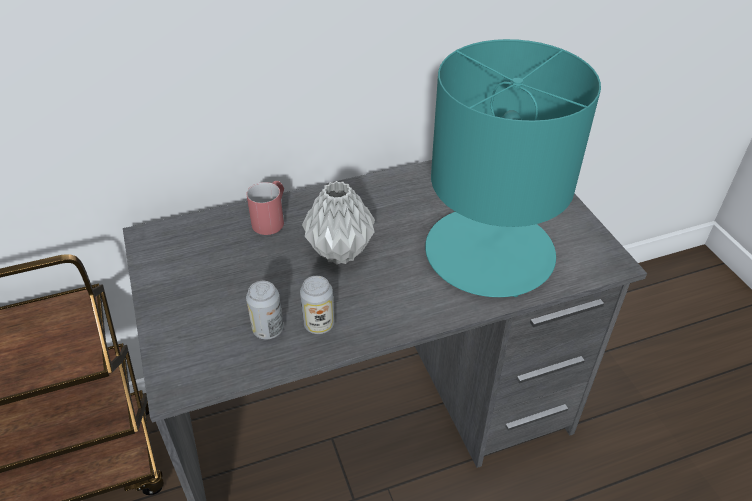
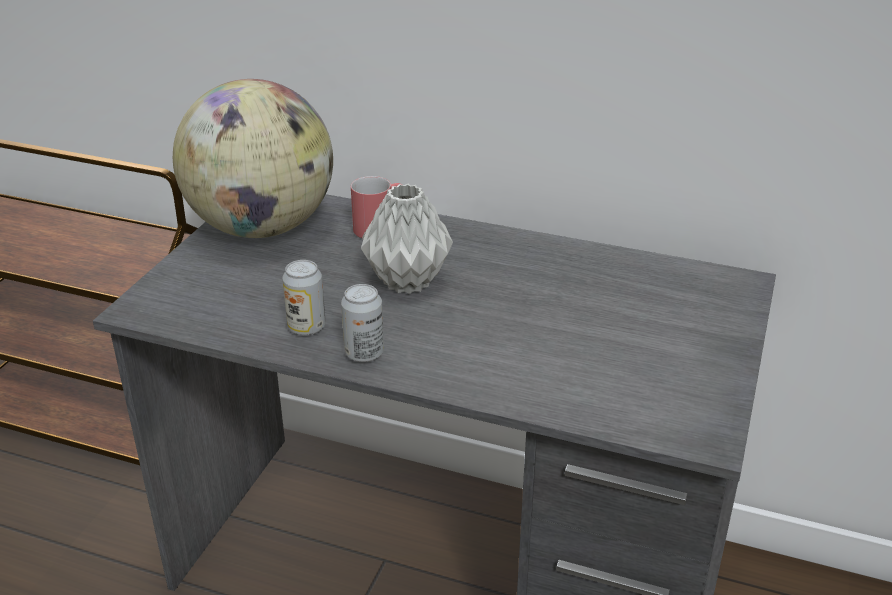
camera: 40 degrees right, 10 degrees down
(184, 263) = (262, 227): none -> globe
(268, 329) = (259, 308): can -> can (364, 353)
(491, 252) = (566, 356): turquoise table lamp -> none

